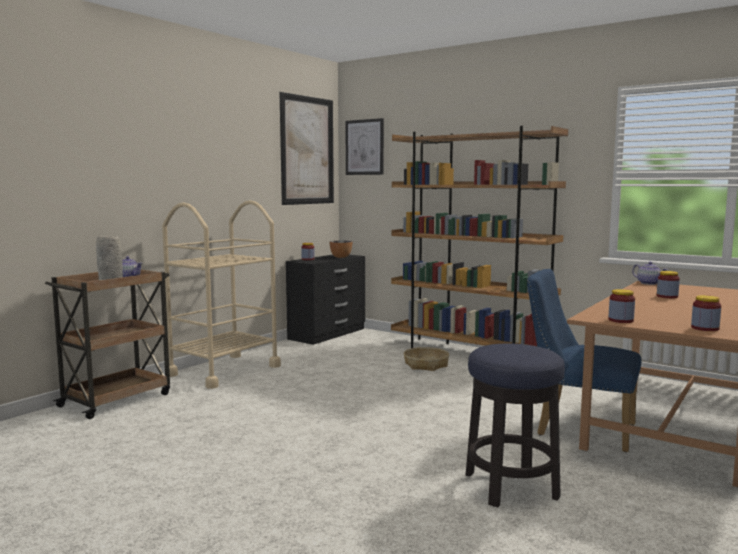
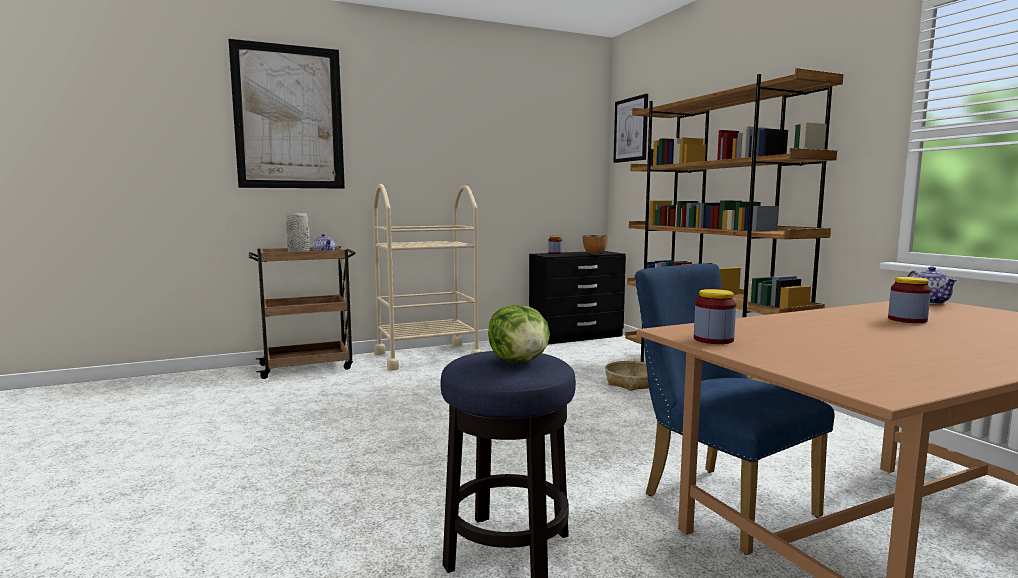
camera: 30 degrees right, 0 degrees up
(307, 150) = (564, 136): picture -> picture (289, 117)
(523, 350) = (520, 361): none -> lettuce
(705, 328) = (834, 368): jar -> none

